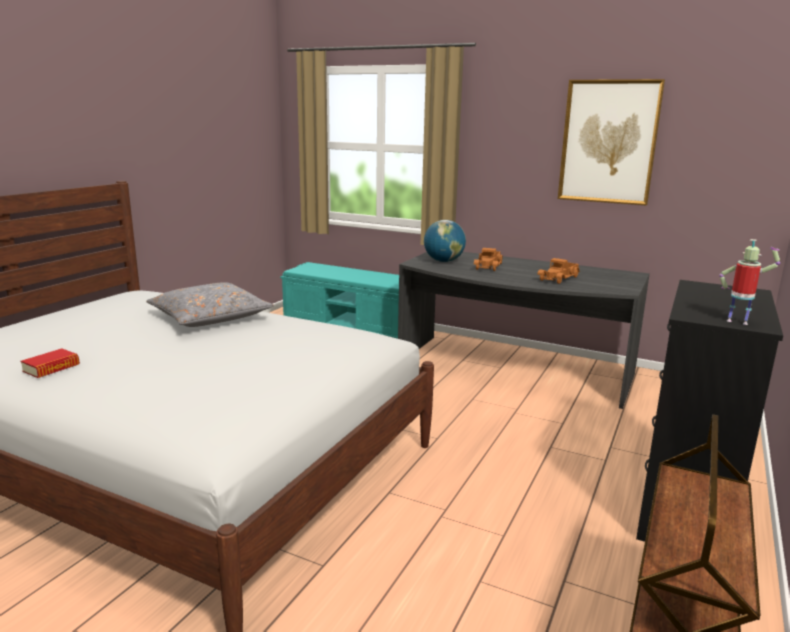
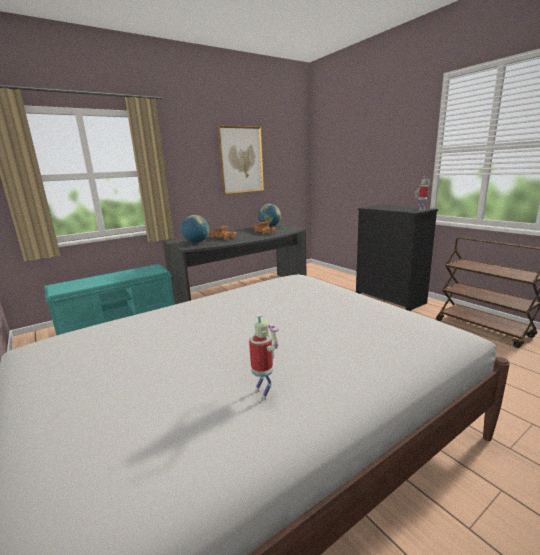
camera: 60 degrees left, 0 degrees up
(51, 368) = (264, 393): book -> toy robot
(210, 317) = (197, 313): grey pillow -> none
(609, 274) = (270, 226): none -> globe

